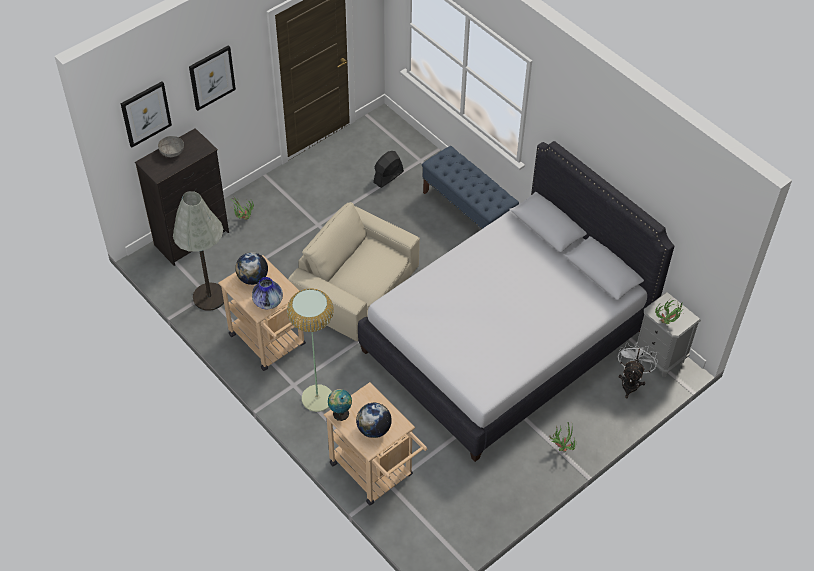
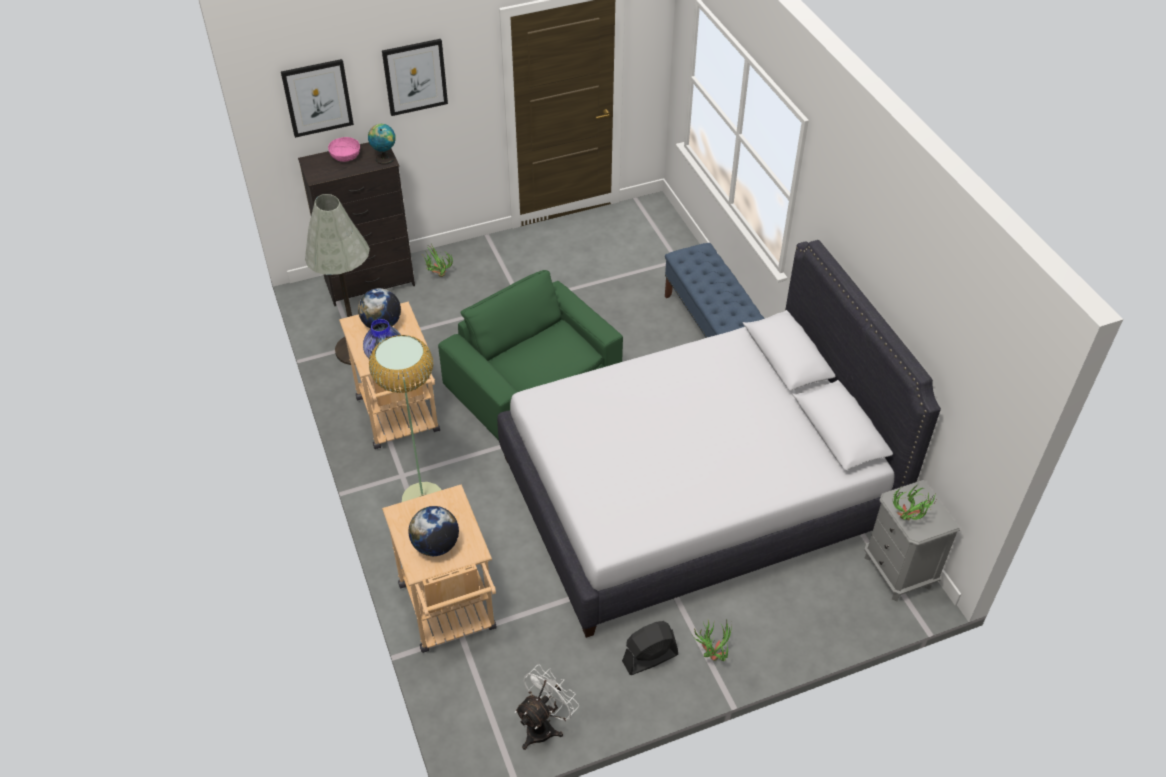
camera: 20 degrees right, 5 degrees down
(172, 151) = (345, 156): grey bowl -> pink bowl
(340, 413) = (403, 512): globe -> globe (384, 158)
(357, 287) = (534, 382): beige armchair -> green armchair
(388, 177) = (630, 269): black fan -> black fan (649, 658)
(631, 382) = (844, 594): white fan -> white fan (544, 726)

